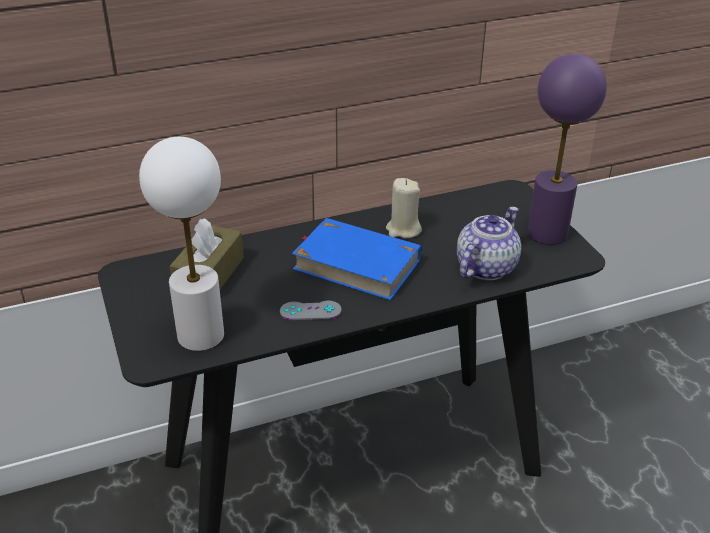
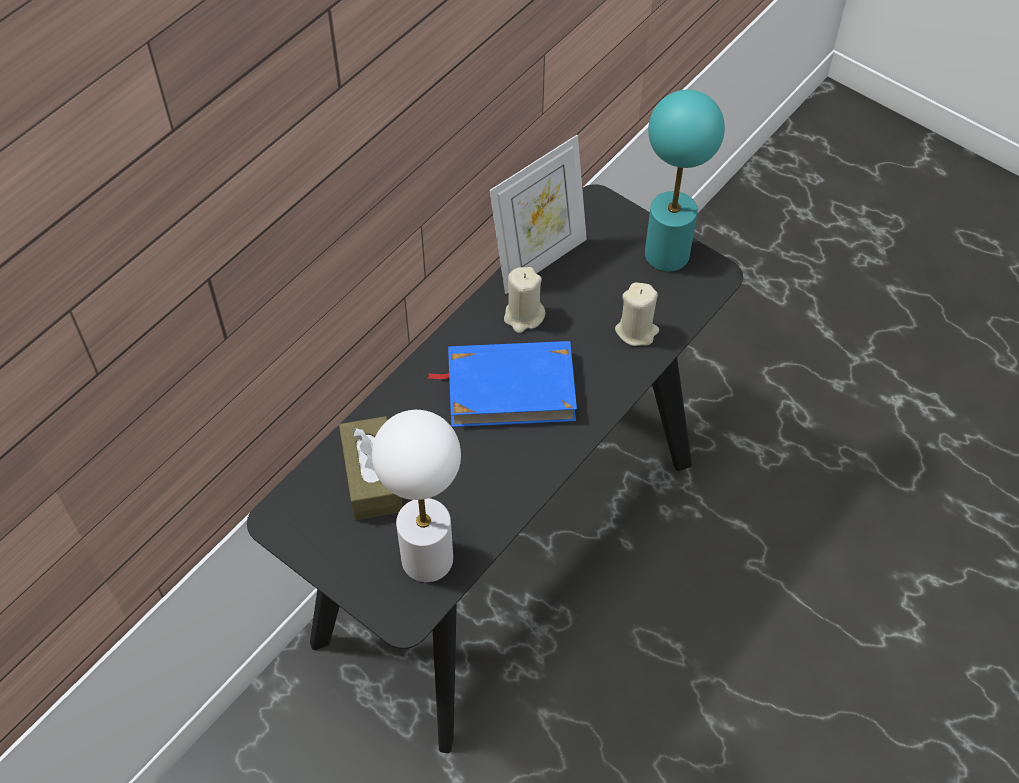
camera: 30 degrees left, 20 degrees up
(310, 311) = (510, 473): grey game controller -> none
(442, 205) = (539, 259): none -> picture frame
(485, 267) = (636, 331): teapot -> beige candle
(547, 233) = (667, 254): purple table lamp -> turquoise table lamp

